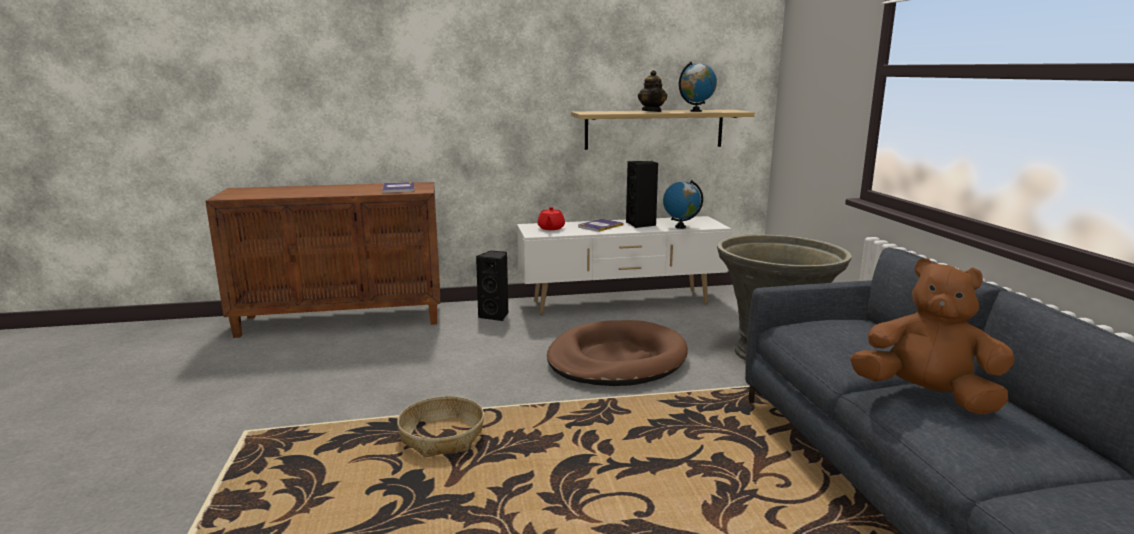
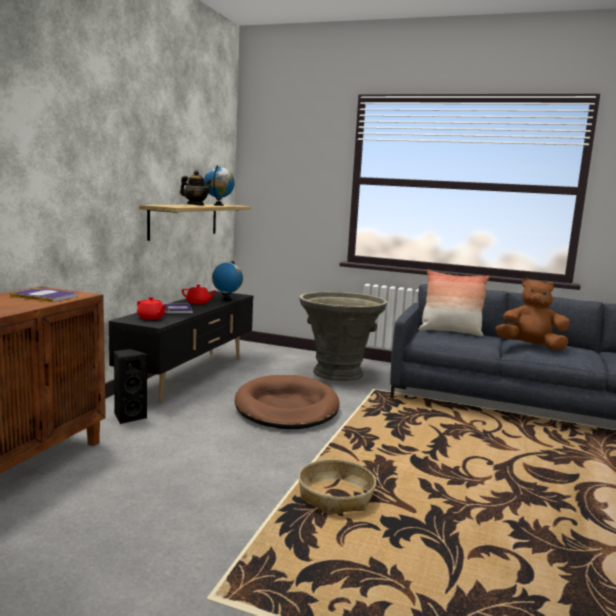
camera: 60 degrees left, 5 degrees down
(621, 302) = (190, 375): white tv stand -> black tv stand
(641, 224) = (198, 303): black speaker -> red teapot
(864, 333) = (450, 332): none -> pillow
(926, 396) = (530, 346): brown plush toy -> brown plush toy turned 45 degrees clockwise

